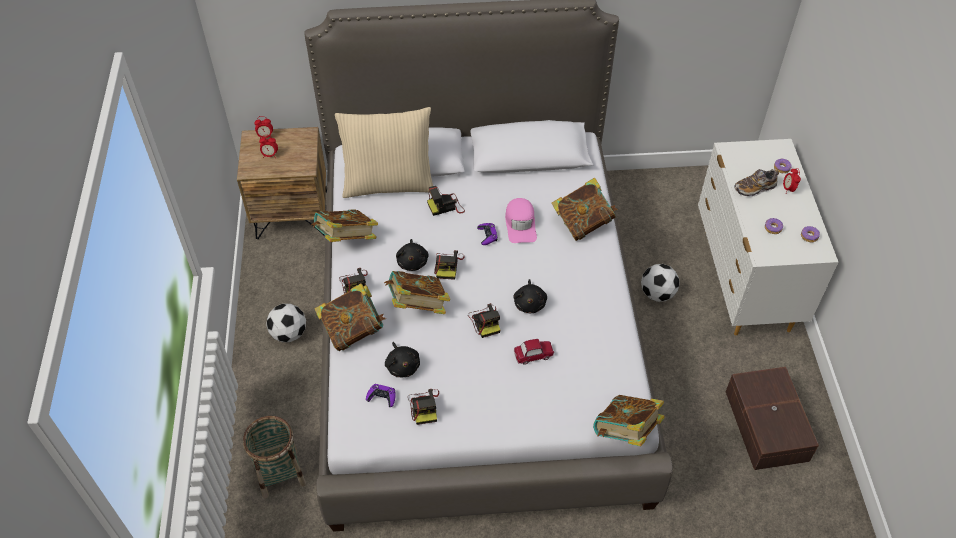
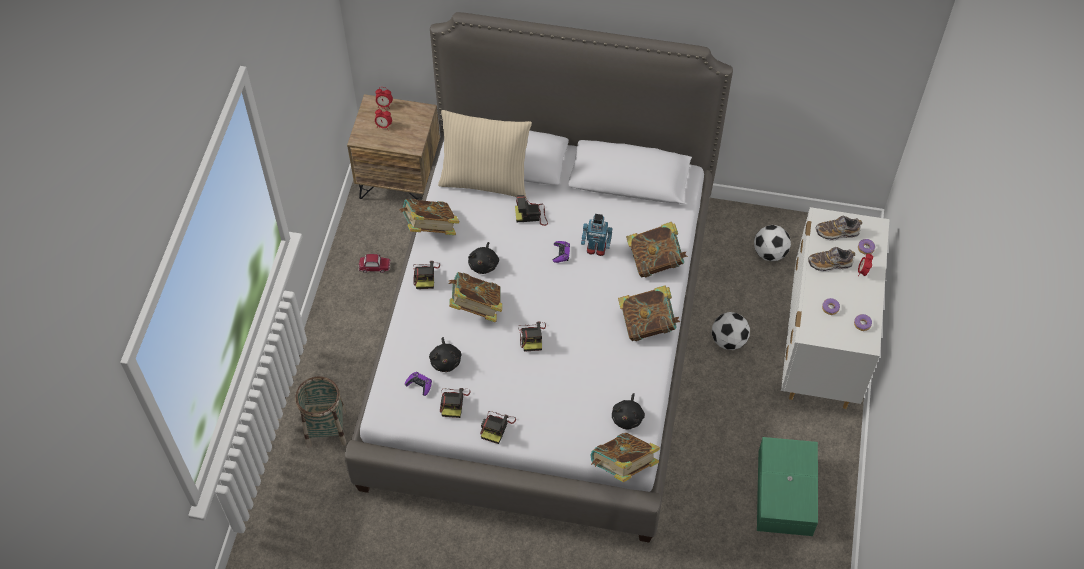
camera: 15 degrees right, 5 degrees up
(289, 333) = (366, 300): football -> football (770, 253)
(353, 330) = (412, 317): book -> book (647, 324)
(448, 265) = (515, 275): camera -> camera (496, 427)
(520, 224) = (596, 249): pink cap -> toy robot
(530, 303) = (578, 328): black plush toy -> black plush toy (628, 417)
(533, 354) = (565, 377): toy car -> toy car (374, 266)
(749, 159) = (837, 232): none -> shoe
(765, 426) = (783, 493): brown storage box -> green storage box

